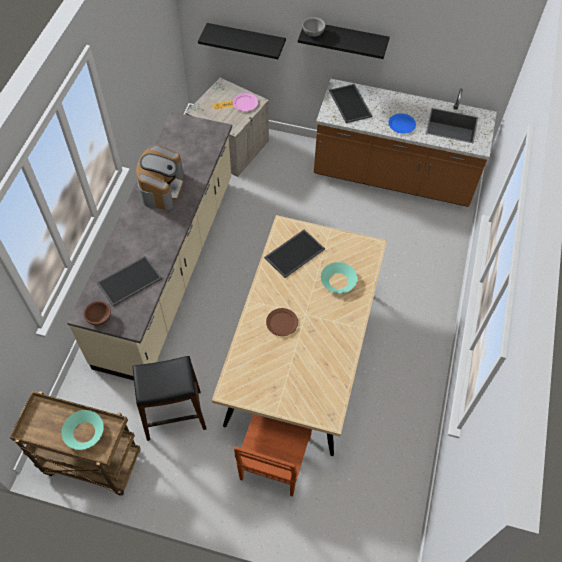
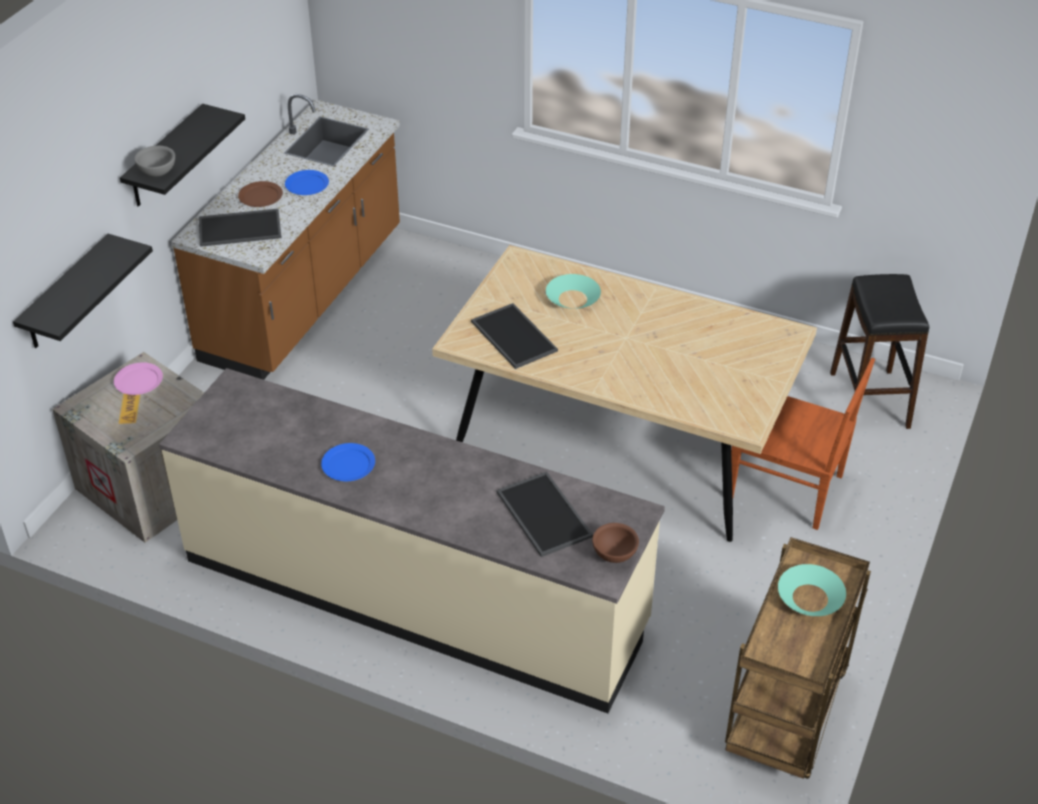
camera: 80 degrees left, 15 degrees down
(162, 188) = (348, 464): coffee machine -> blue plate
(174, 415) = (707, 601): black stool -> black stool (869, 400)
(282, 322) = (637, 362): brown plate -> brown plate (260, 196)

